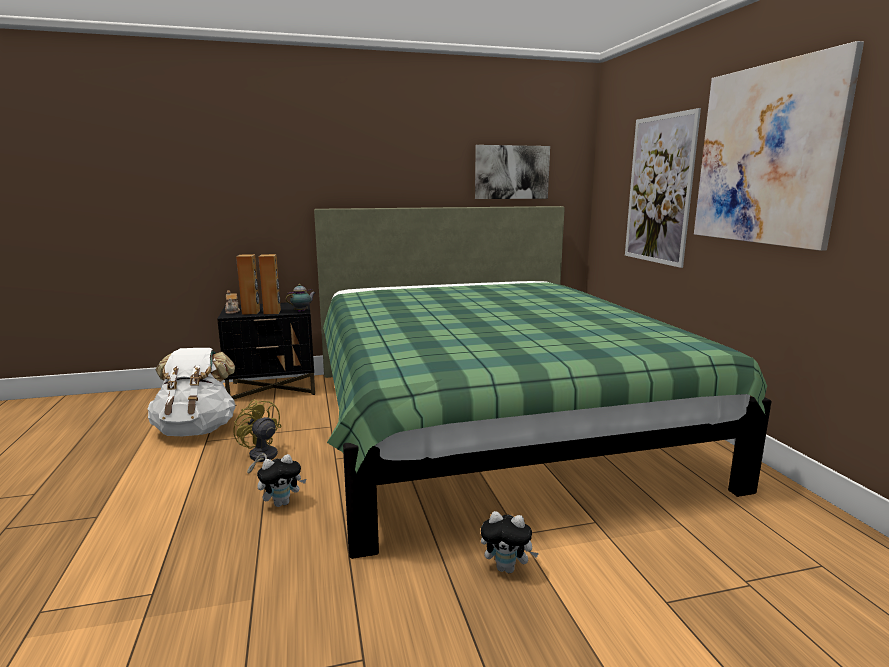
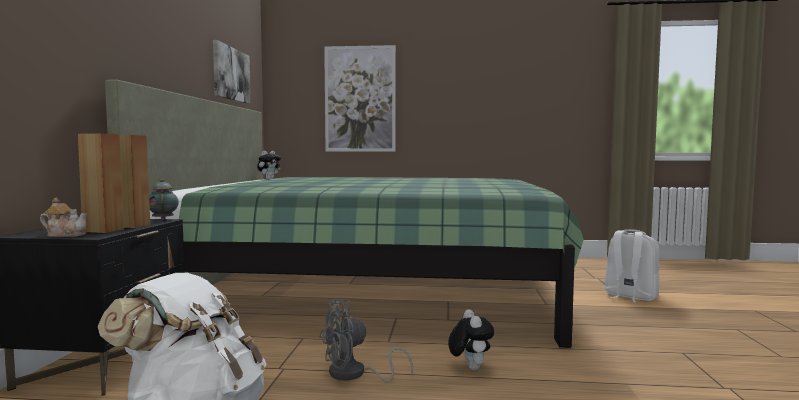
camera: 70 degrees left, 10 degrees down
(261, 459) = (354, 375): yellow fan -> grey fan
(507, 568) = (584, 311): plush toy -> plush toy (269, 179)
(642, 622) = (630, 296): none -> white backpack
(766, 155) = (456, 77): picture -> none

